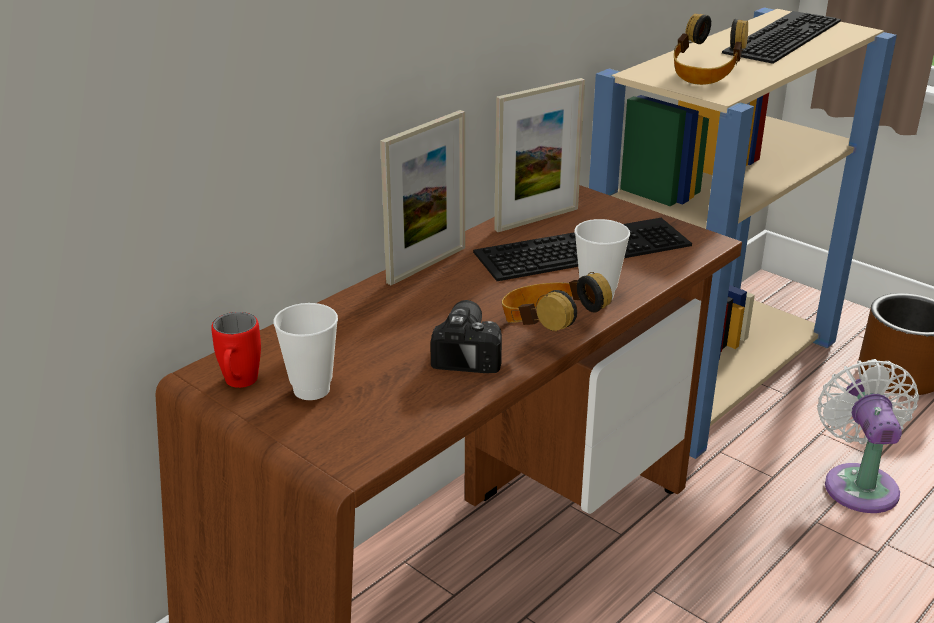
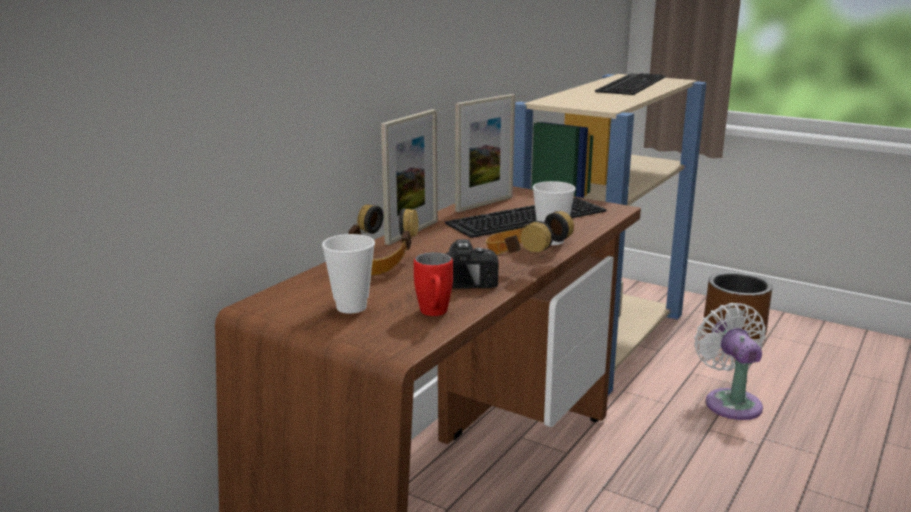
camera: 10 degrees left, 10 degrees down
(239, 385) = (289, 309): red mug -> red mug (435, 314)
(705, 75) = (590, 101): headphones -> headphones (379, 263)

